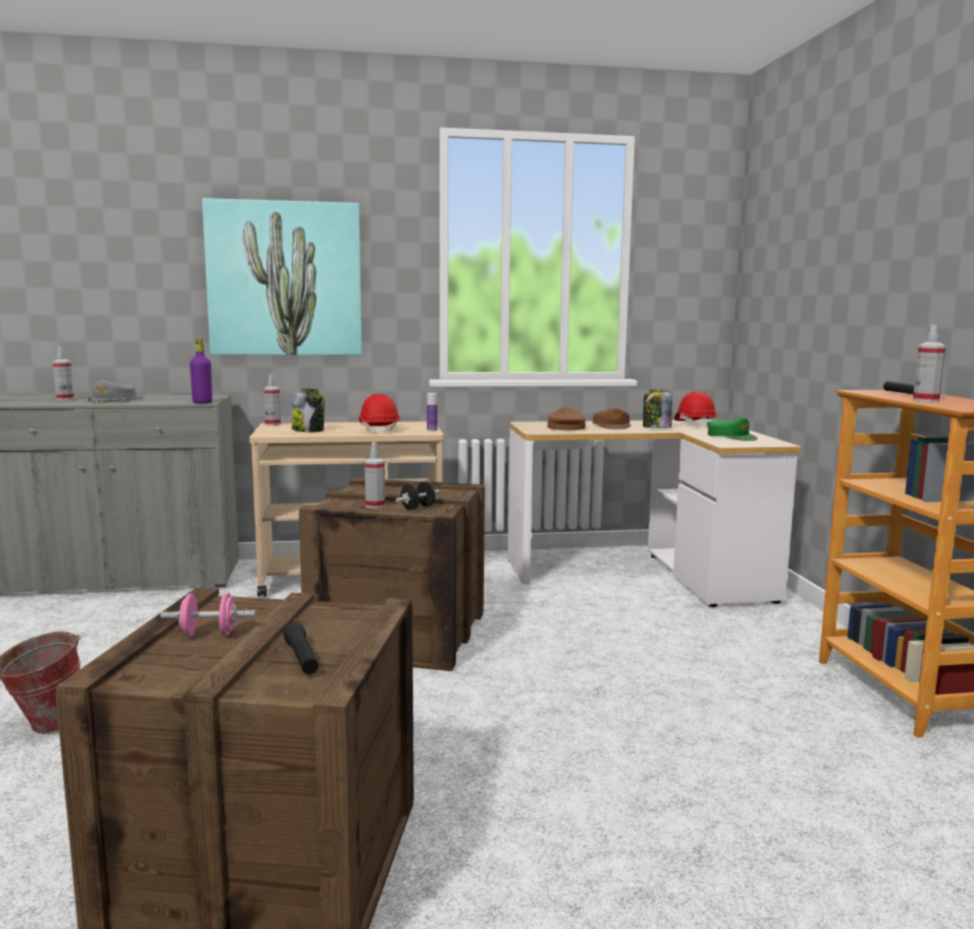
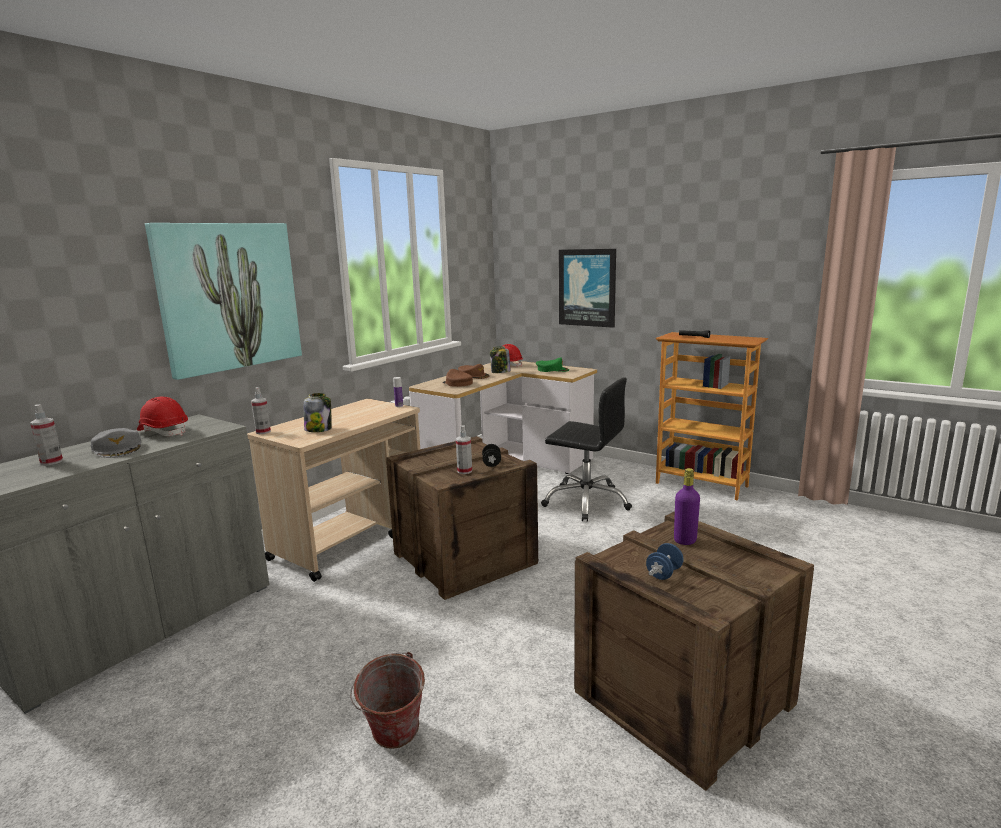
camera: 45 degrees left, 5 degrees up
(202, 402) = (225, 428): purple bottle -> purple bottle (685, 540)
(209, 634) = (664, 573): pink dumbbell -> blue dumbbell
(301, 659) = (730, 559): black flashlight -> none
(379, 430) = (365, 415): red hard hat -> red hard hat (164, 432)
(658, 642) = (586, 502): none -> black office chair
(821, 309) = (587, 287): none -> picture
(925, 401) = (716, 339): spray bottle -> none

